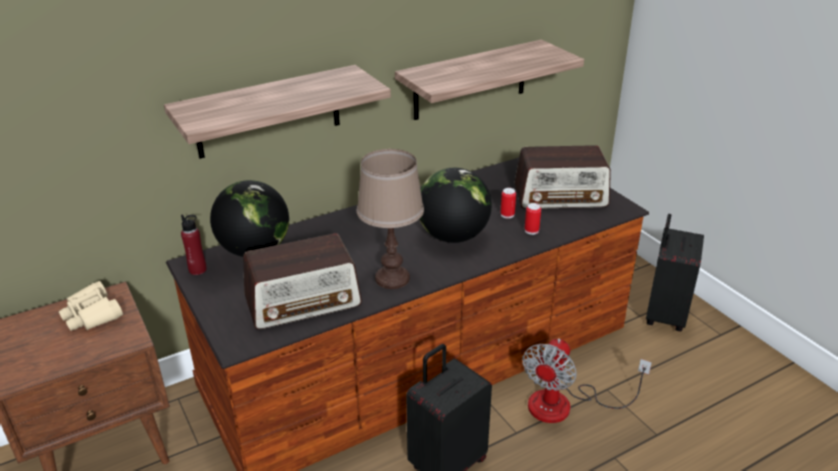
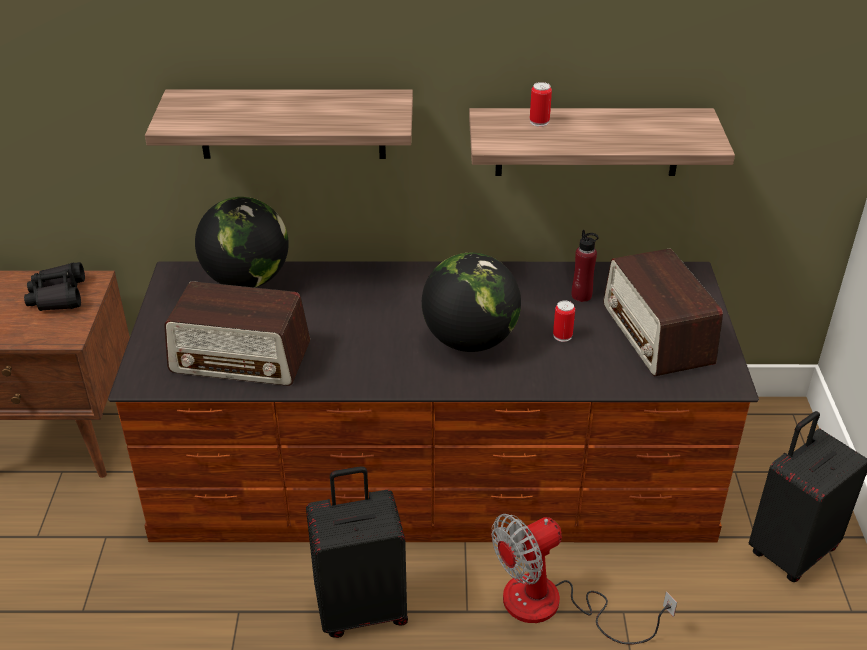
camera: 30 degrees right, 5 degrees up
(92, 315) = (58, 296): beige binoculars -> black binoculars
(197, 270) = (175, 283): red bottle -> red bottle (581, 296)
(392, 278) = (354, 367): brown table lamp -> none
(531, 230) = (571, 368): can -> can (539, 122)
(561, 196) = (657, 335): radio -> radio turned 45 degrees clockwise

